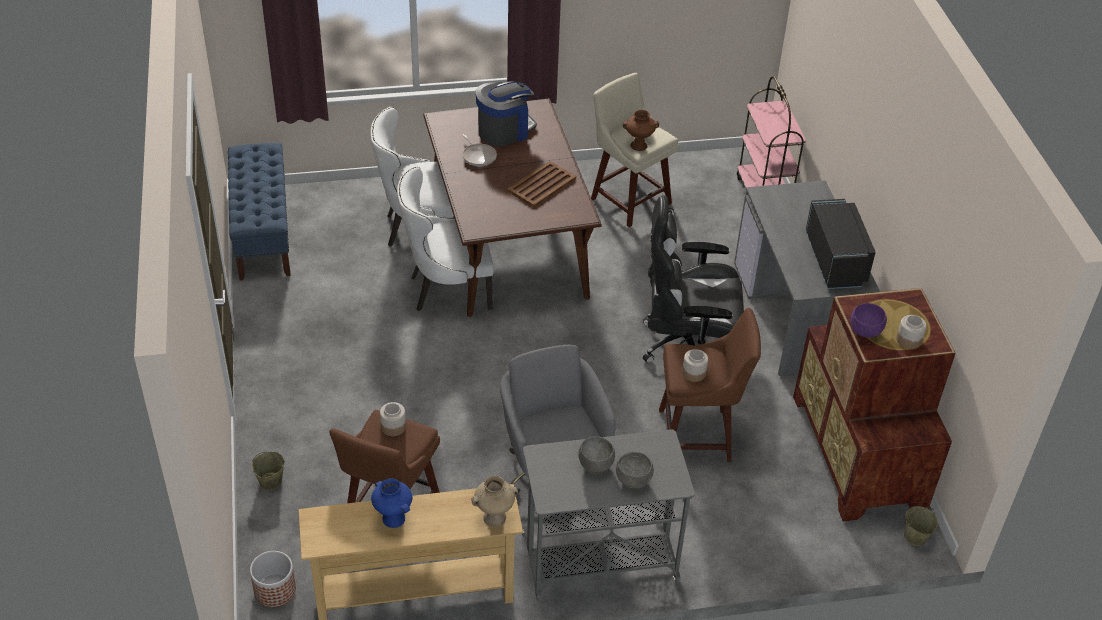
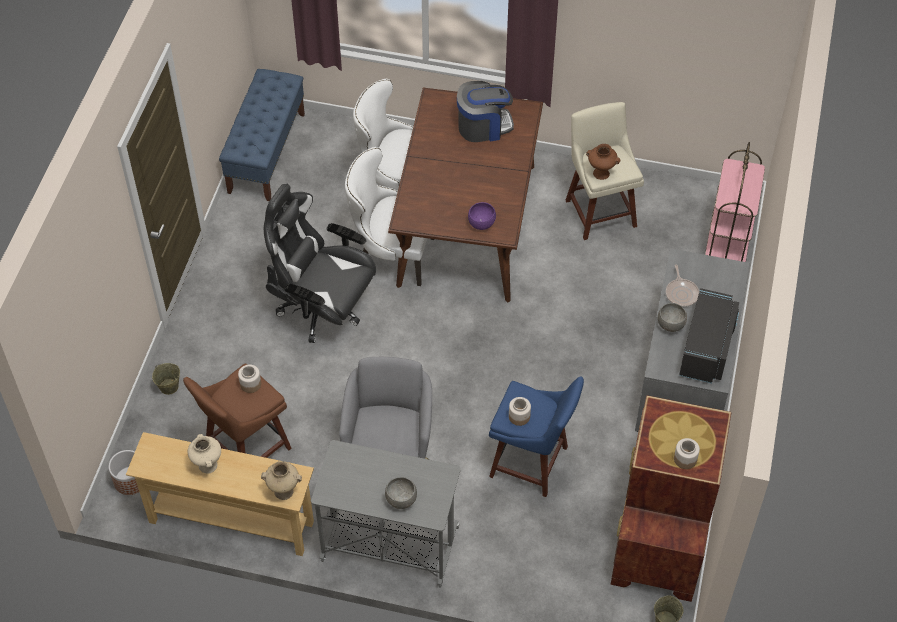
camera: 25 degrees right, 10 degrees up
(392, 519) = (207, 465): blue vase -> beige vase
(478, 156) = (446, 147): frying pan -> frying pan (681, 293)
(541, 185) = (485, 192): brown tray -> none
(596, 465) = (379, 476): grey bowl -> grey bowl (671, 325)
(689, 344) = (572, 374): black office chair -> black office chair (325, 310)
(699, 435) = (532, 463): brown stool -> blue stool
(865, 331) = (652, 437): purple bowl -> purple bowl (481, 223)

